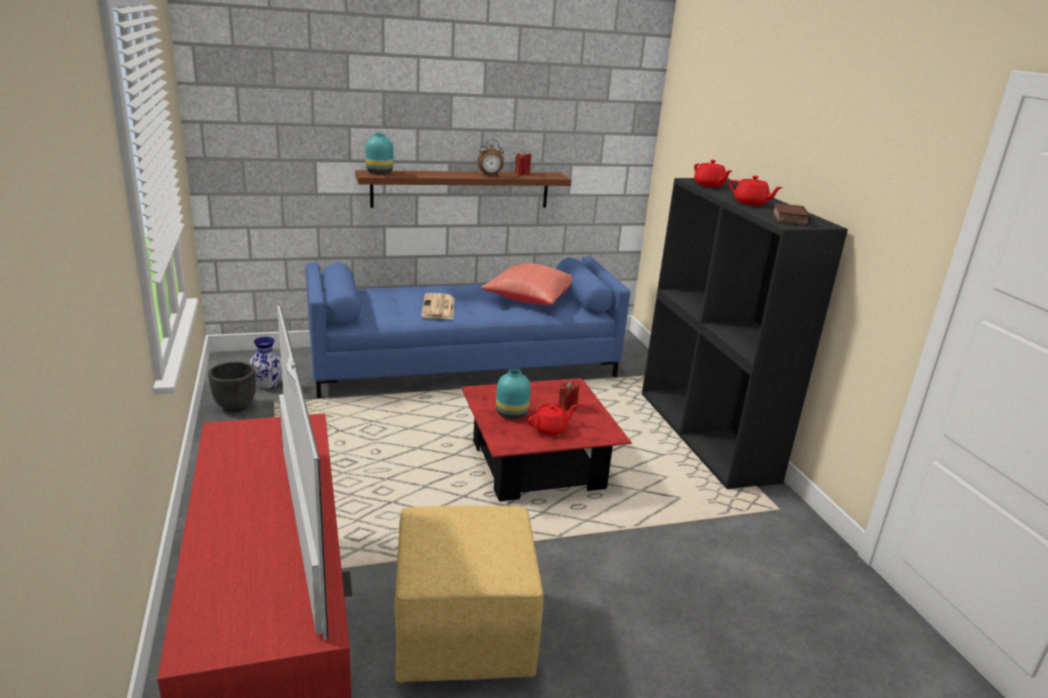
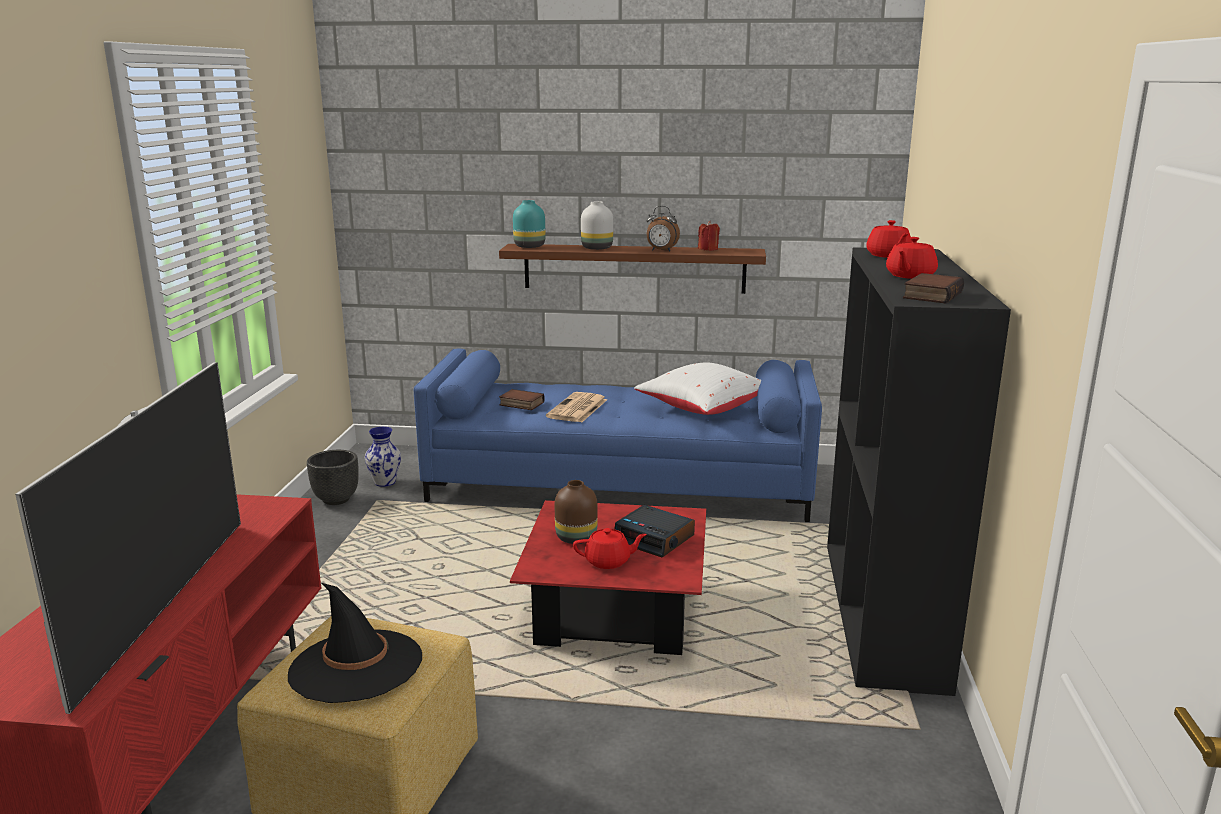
camera: 25 degrees right, 5 degrees down
(388, 307) = (520, 404): none -> book
(437, 174) = (597, 248): none -> white vase
(469, 546) = (356, 666): none -> black hat
(512, 414) = (576, 538): turquoise vase -> brown vase
(529, 299) = (703, 408): red pillow -> white pillow
(567, 406) = (655, 539): red candle -> alarm clock
(751, 203) = (909, 276): red teapot -> red teapot turned 60 degrees clockwise

